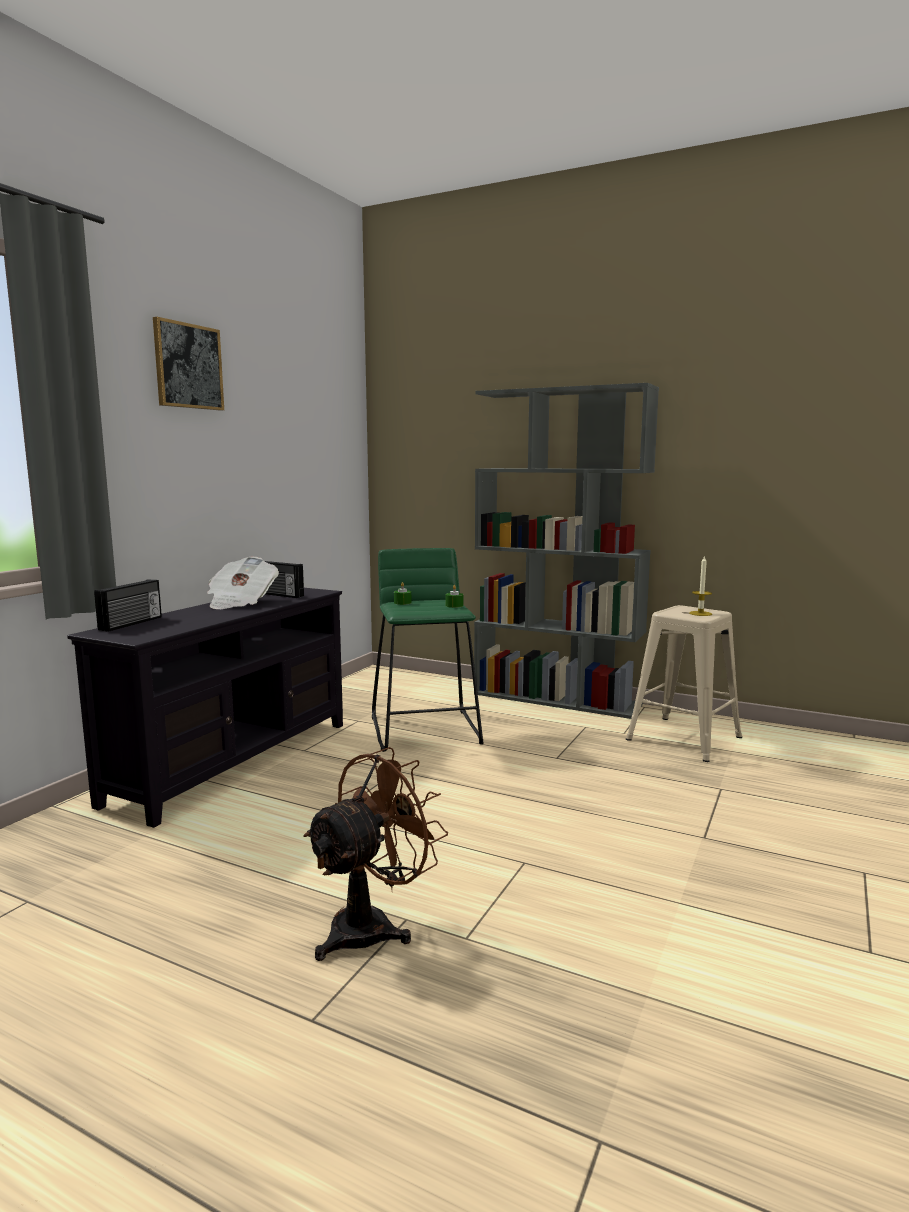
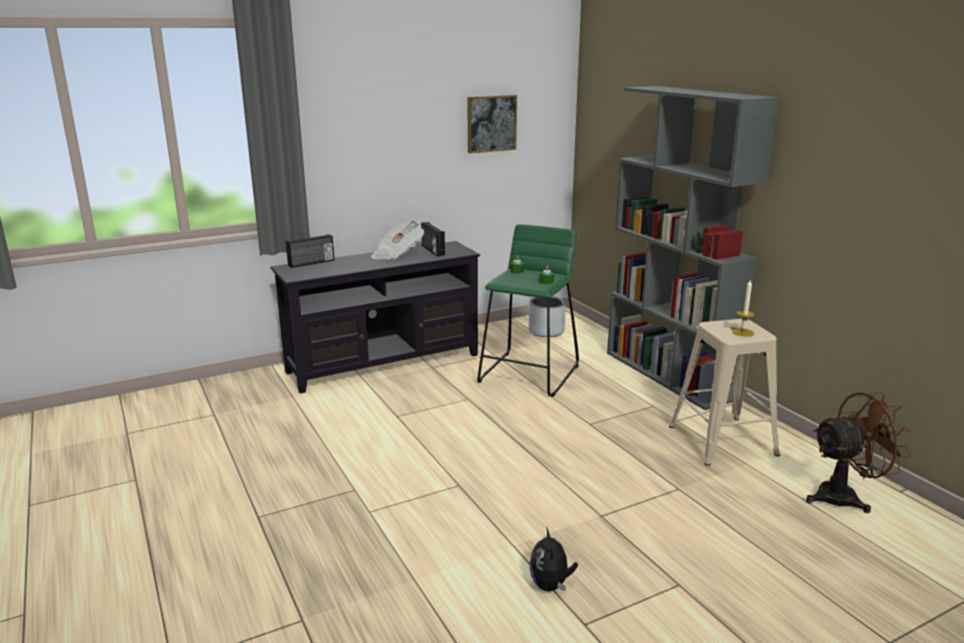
camera: 35 degrees right, 10 degrees up
(188, 366) = (382, 77): picture -> picture (491, 123)
(372, 926) = (335, 486): brown fan -> brown fan (845, 497)
(384, 689) = (546, 331): none -> grey planter
(779, 927) = (551, 585): none -> plush toy

